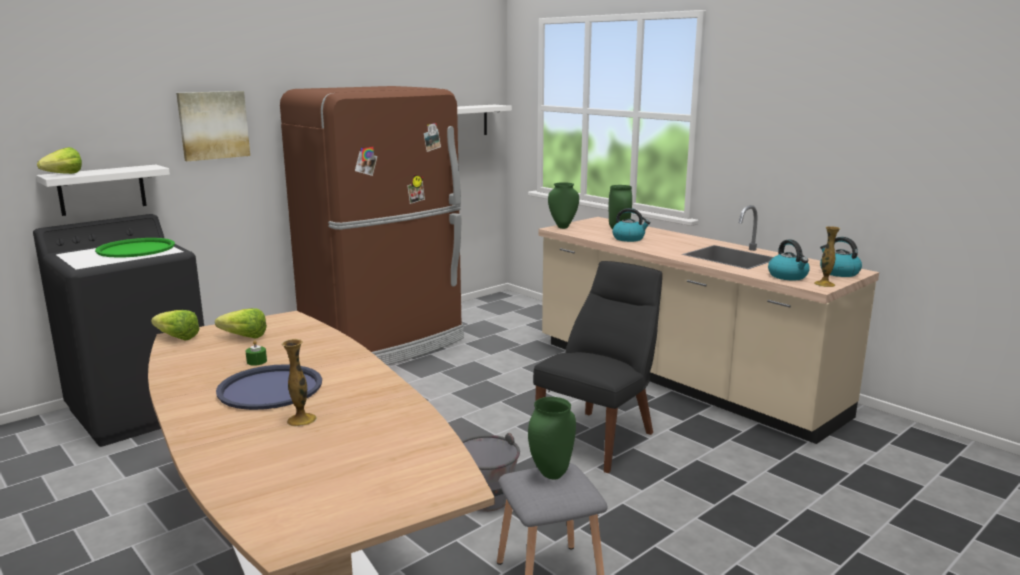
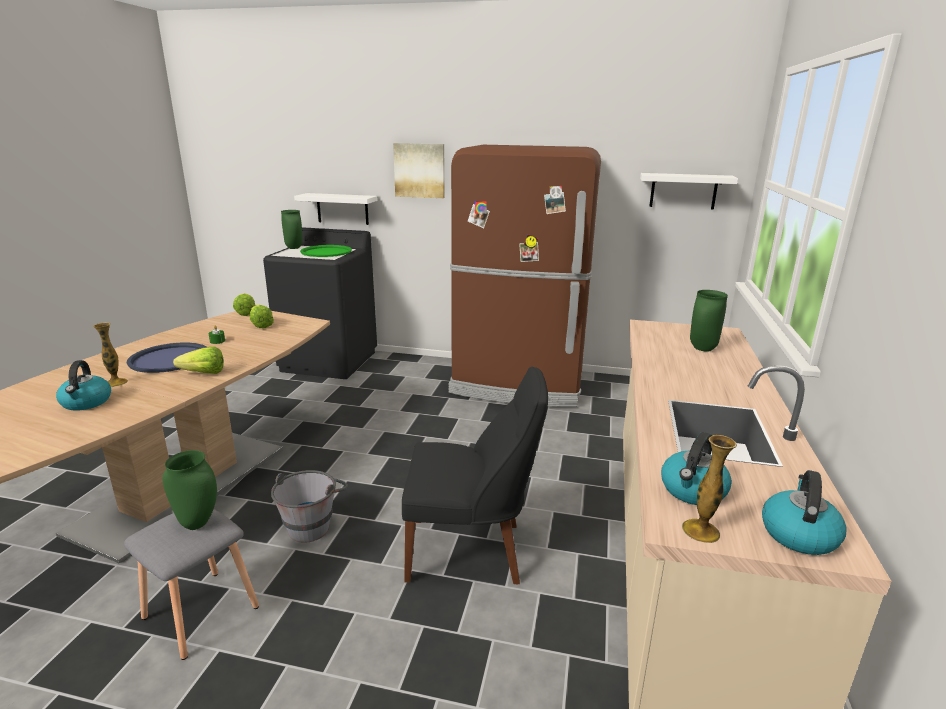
camera: 55 degrees right, 5 degrees up
(59, 175) = (309, 194): lettuce -> lettuce (200, 373)
(563, 227) = (657, 325): green vase -> green vase (294, 248)
(629, 238) = (678, 360): kettle -> kettle (86, 403)

